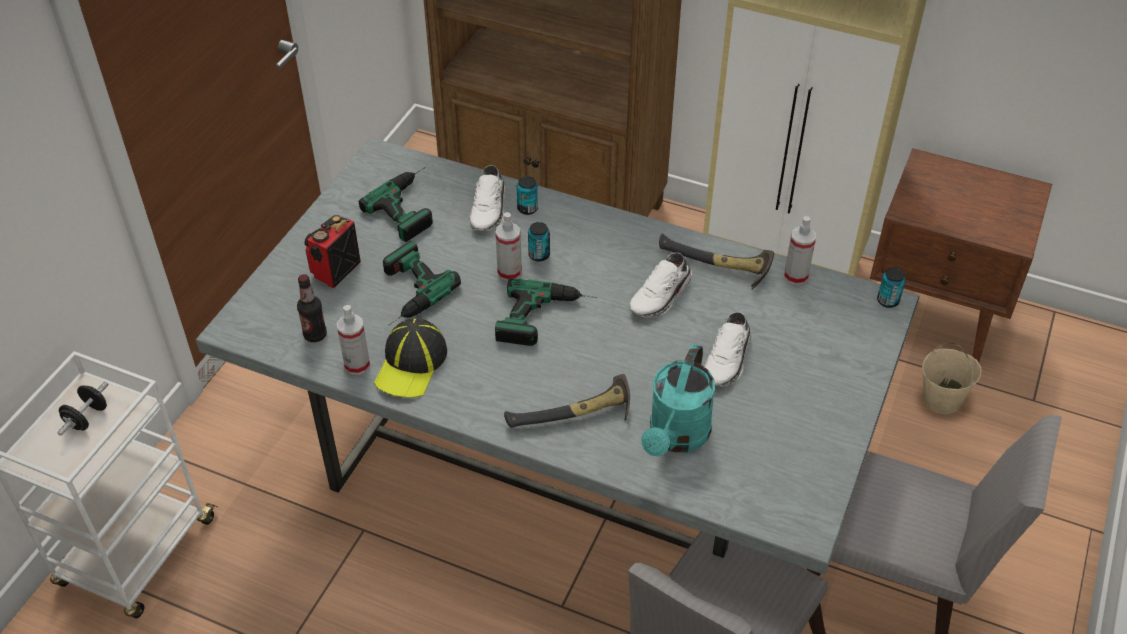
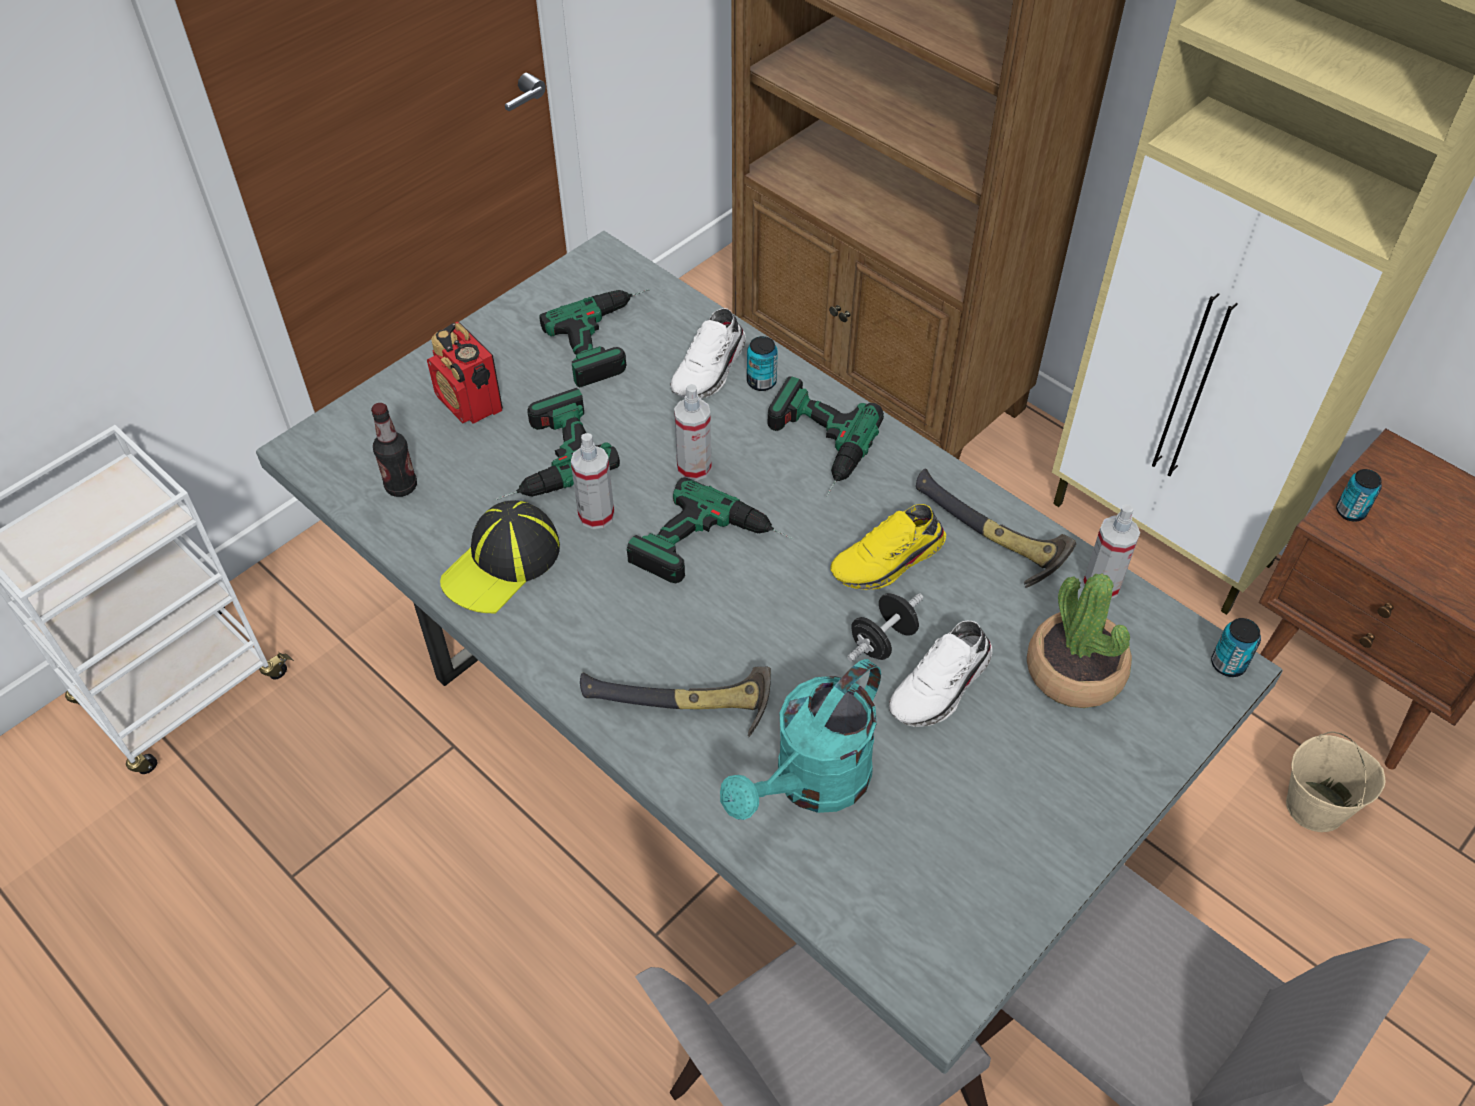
camera: 20 degrees right, 5 degrees up
(87, 418) = (102, 516): black dumbbell -> black dumbbell (883, 640)
(335, 270) = (470, 403): radio -> radio turned 90 degrees counterclockwise
(357, 365) = (433, 544): spray bottle -> spray bottle (596, 515)
(539, 255) = (746, 453): can -> can (1350, 512)
(581, 241) = (813, 448): none -> power drill
(661, 296) = (888, 562): white shoe -> yellow shoe
(802, 329) = (1075, 671): none -> potted plant

